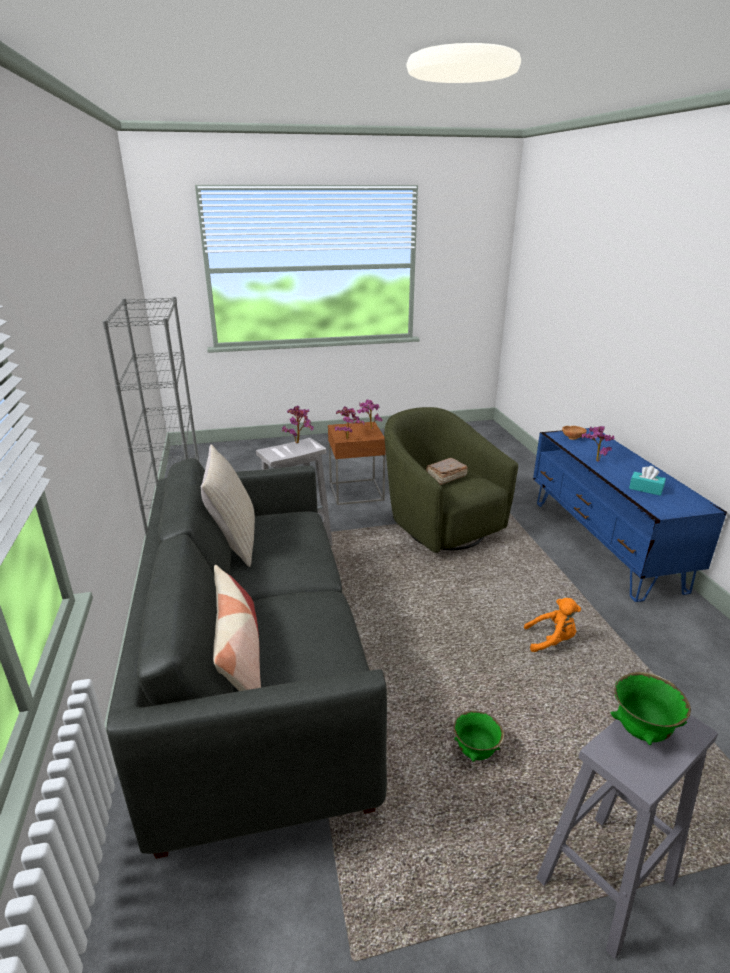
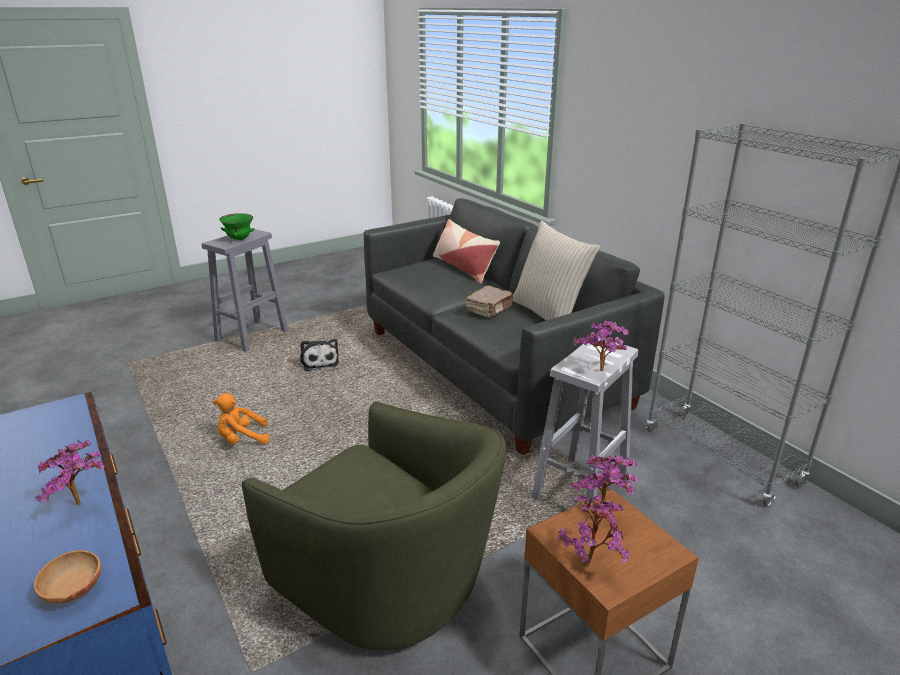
camera: 160 degrees right, 0 degrees up
(445, 477) = (375, 483): brown book -> brown book (489, 309)
(475, 753) = (319, 361): green bowl -> plush toy
(645, 489) = (49, 444): turquoise tissue box -> none

